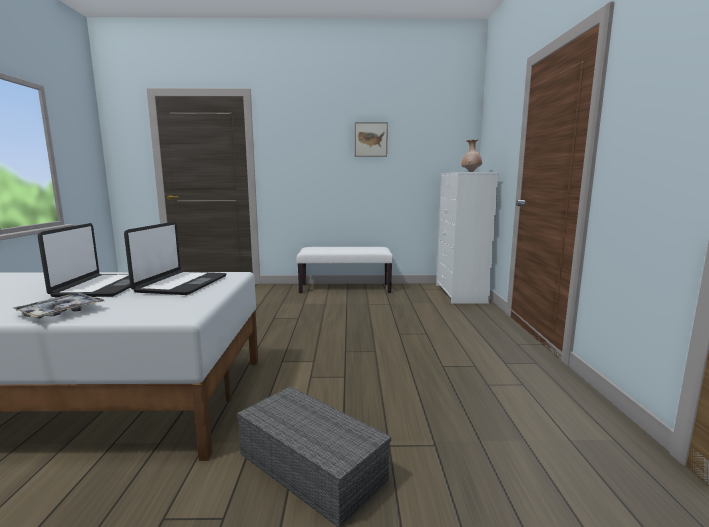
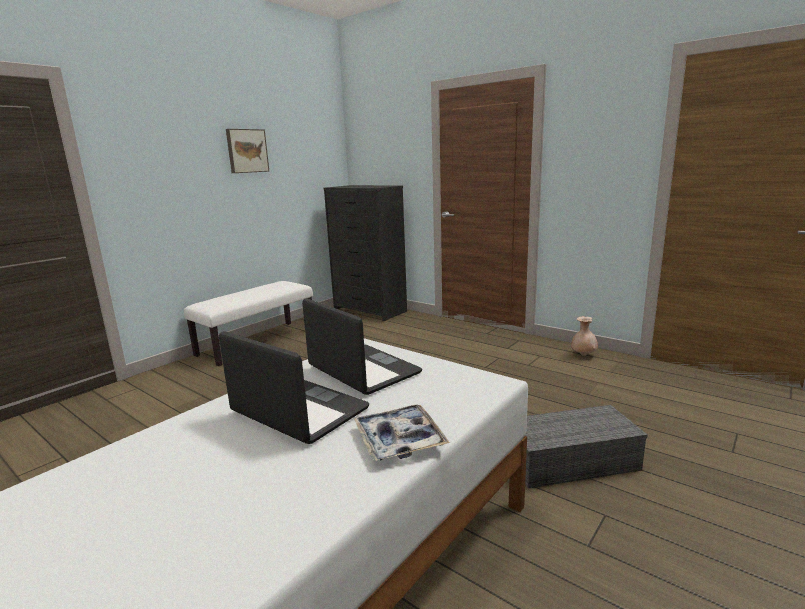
camera: 50 degrees left, 5 degrees up
(460, 293) = (370, 310): white dresser -> black dresser
(471, 172) = (373, 186): beige vase -> beige vase (583, 355)

